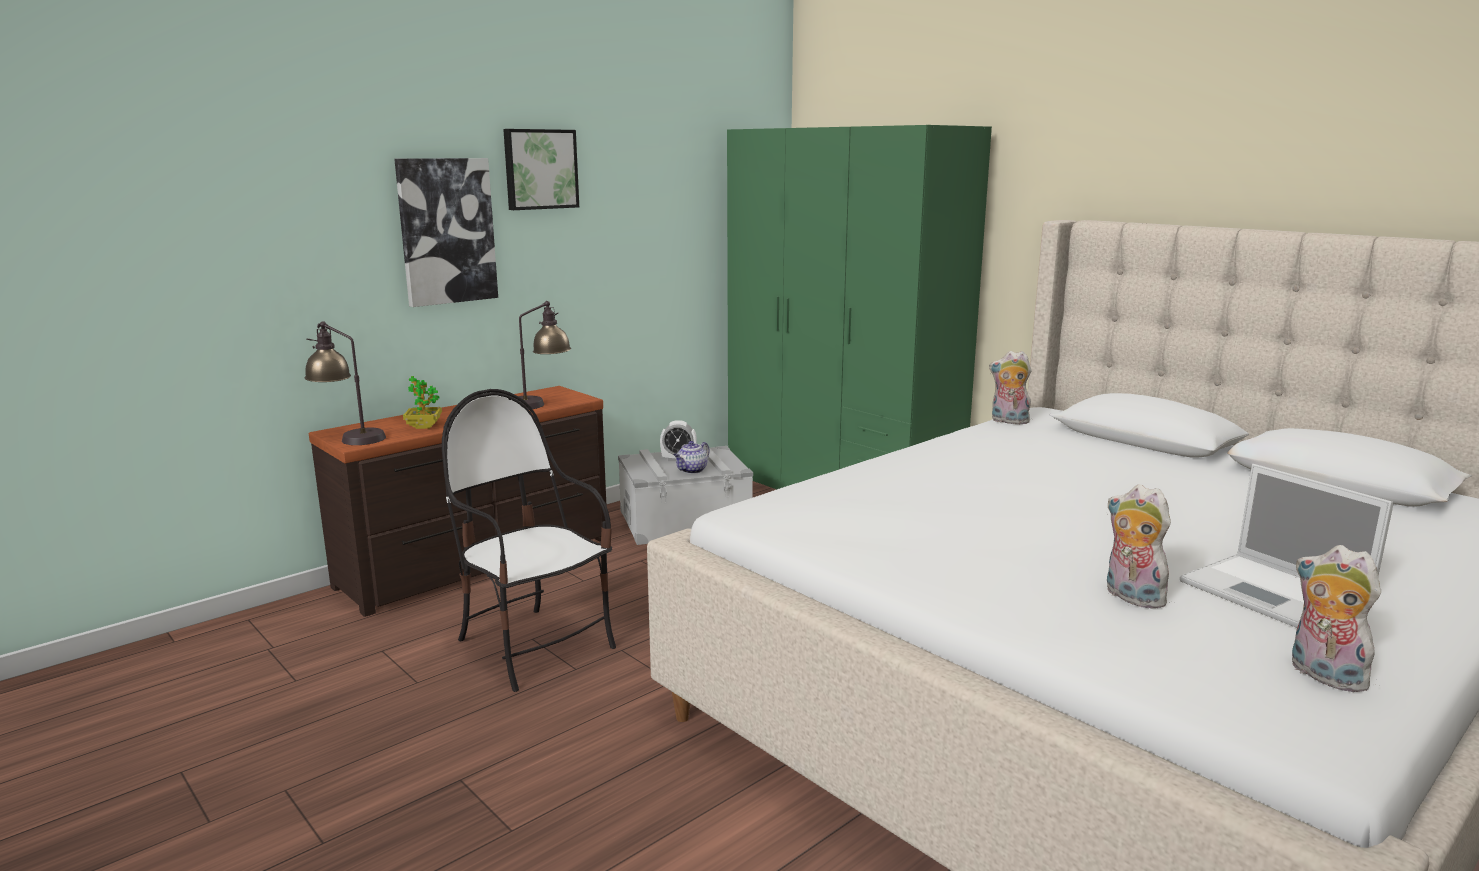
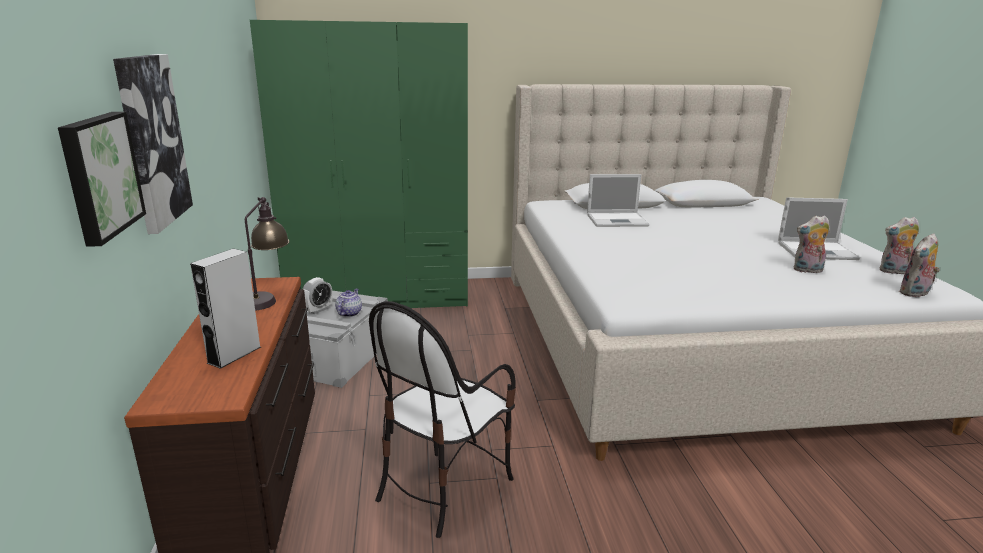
camera: 55 degrees left, 5 degrees up
(349, 438) = (198, 397): table lamp -> none
(424, 426) = (234, 355): potted plant -> grey speaker
(534, 646) = (443, 485): chair -> chair turned 45 degrees counterclockwise
(540, 169) = (182, 63): picture -> picture (99, 175)
(691, 470) = (349, 313): teapot -> teapot turned 150 degrees counterclockwise
(1008, 421) = (551, 212): plush toy -> plush toy (915, 293)
(1069, 453) = (618, 220): none -> laptop

